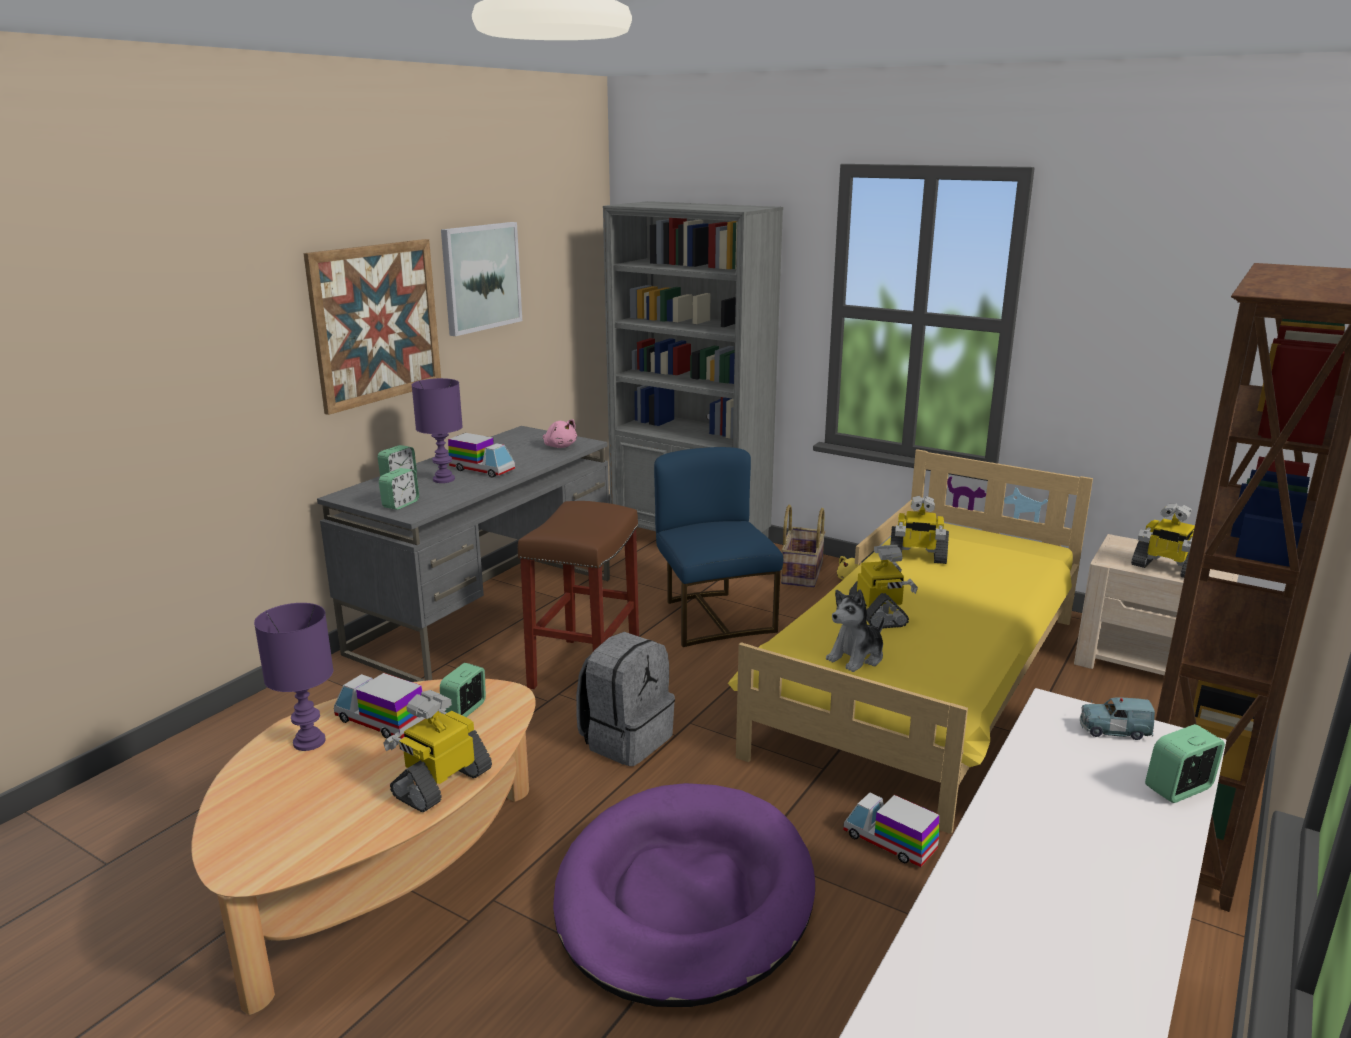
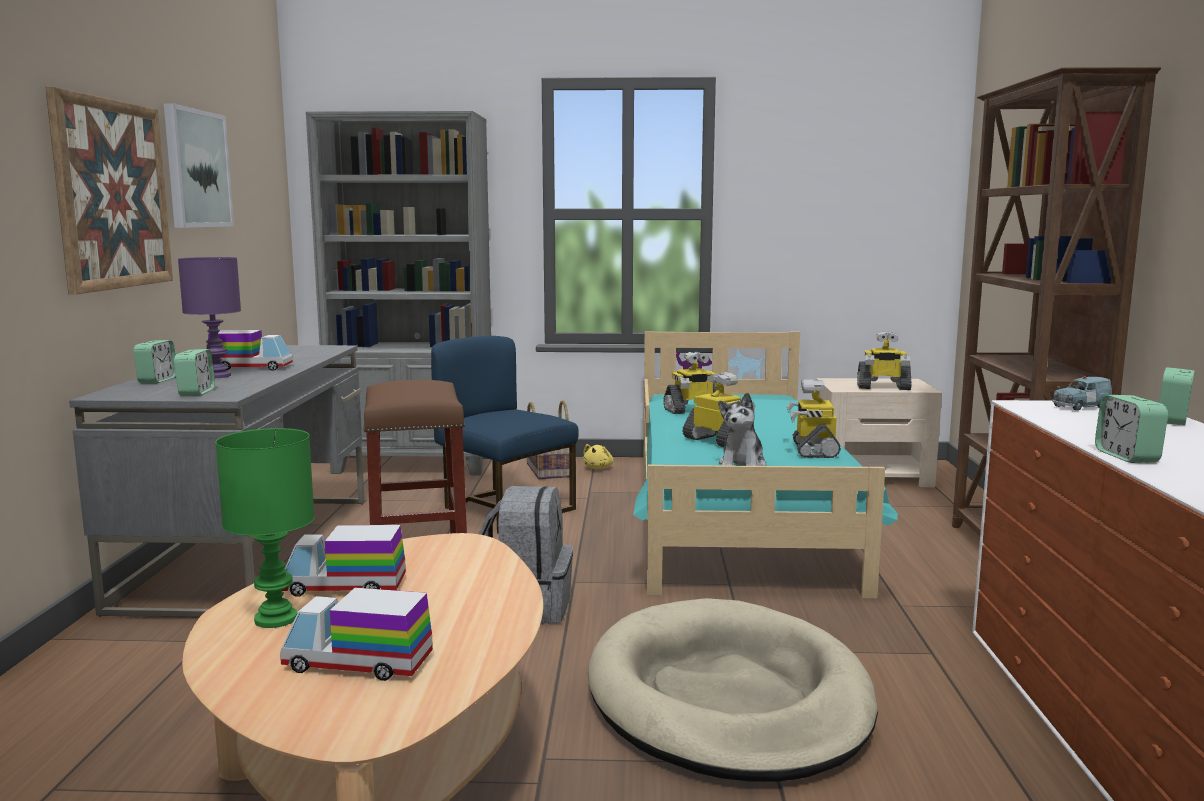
camera: 30 degrees left, 10 degrees down
(309, 741) = (274, 619): purple table lamp -> green table lamp
(441, 783) = (493, 611): toy robot -> toy robot (813, 450)
(465, 710) = (432, 559): alarm clock -> alarm clock (1127, 457)
(559, 446) = (311, 350): pink plush toy -> none
(684, 898) = (728, 698): purple dog bed -> beige dog bed
(889, 842) = (841, 615): toy truck -> toy truck (358, 663)
(924, 684) = (738, 517): yellow bed -> turquoise bed

